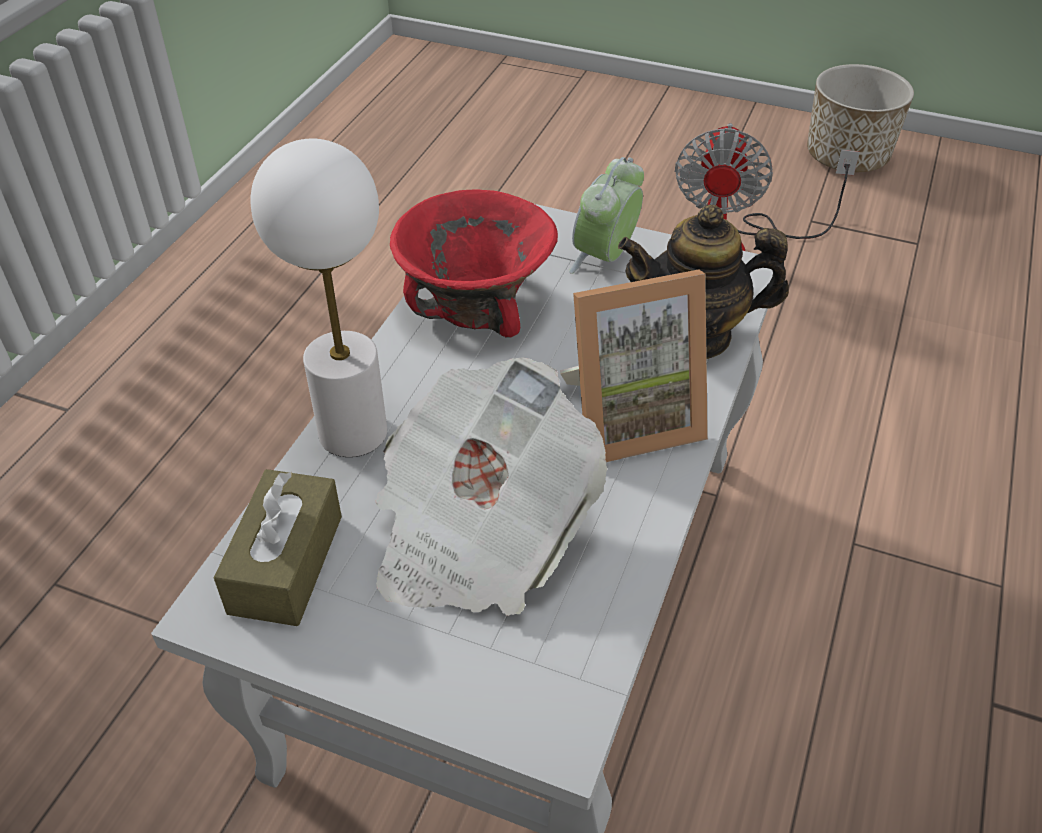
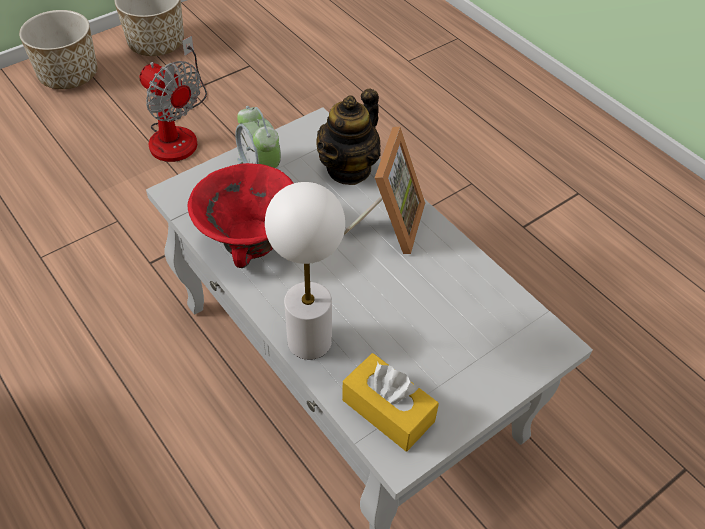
camera: 60 degrees left, 5 degrees up
(286, 564) = (388, 410): brown tissue box -> yellow tissue box
(479, 531) = (421, 318): newspaper -> none
(715, 129) = (69, 76): none -> planter

